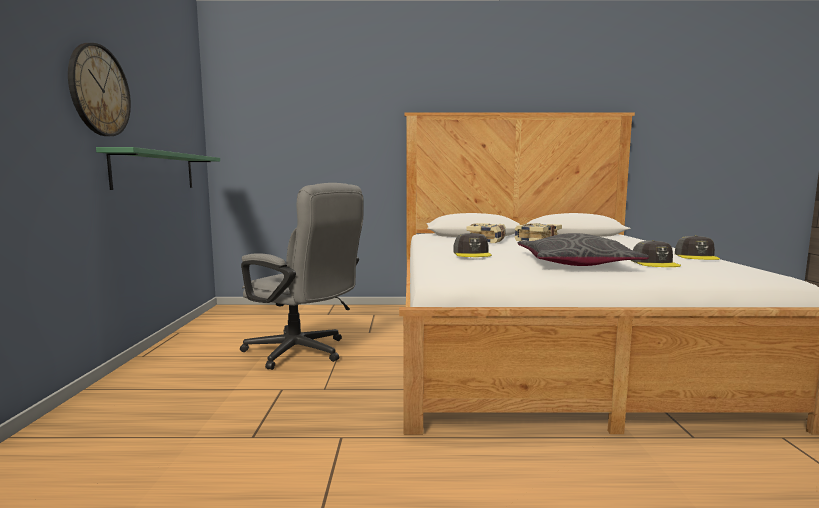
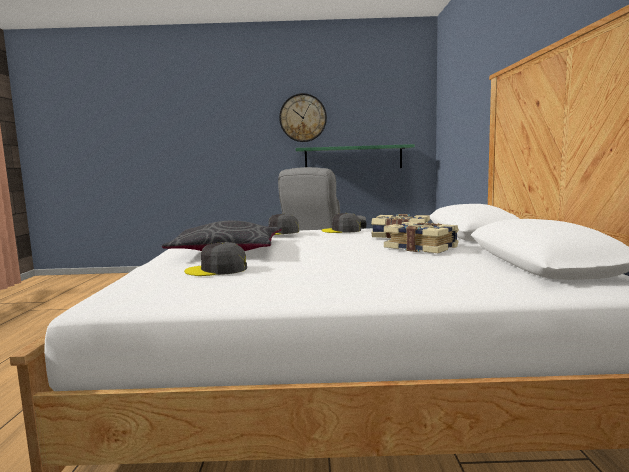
camera: 90 degrees right, 0 degrees up
(696, 256) = (261, 291): grey cap -> grey cap (342, 230)

